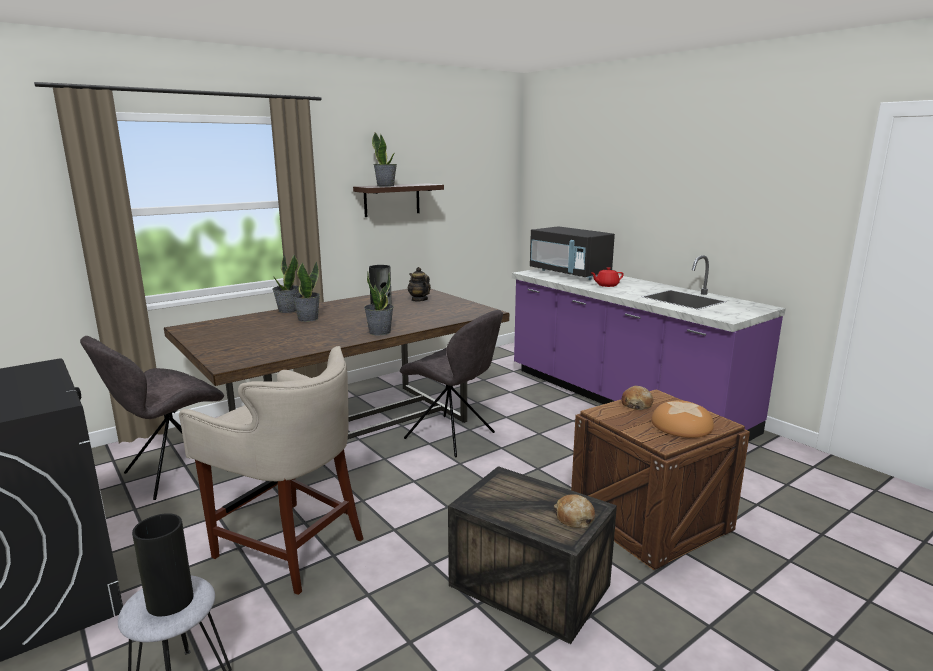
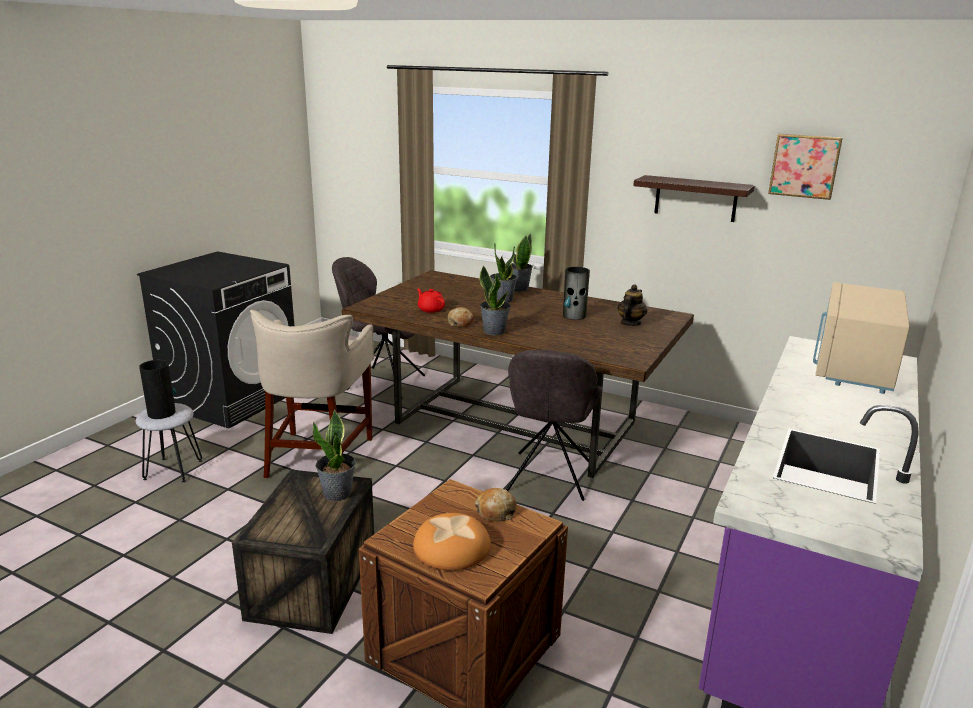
camera: 65 degrees right, 5 degrees up
(385, 186) = (671, 180): potted plant -> potted plant (338, 493)
(452, 166) = (804, 166): none -> picture
(569, 273) = (853, 368): black microwave -> beige microwave
(574, 518) = (292, 532): bread -> bread (460, 323)
(606, 285) = (820, 399): red teapot -> red teapot (431, 309)

